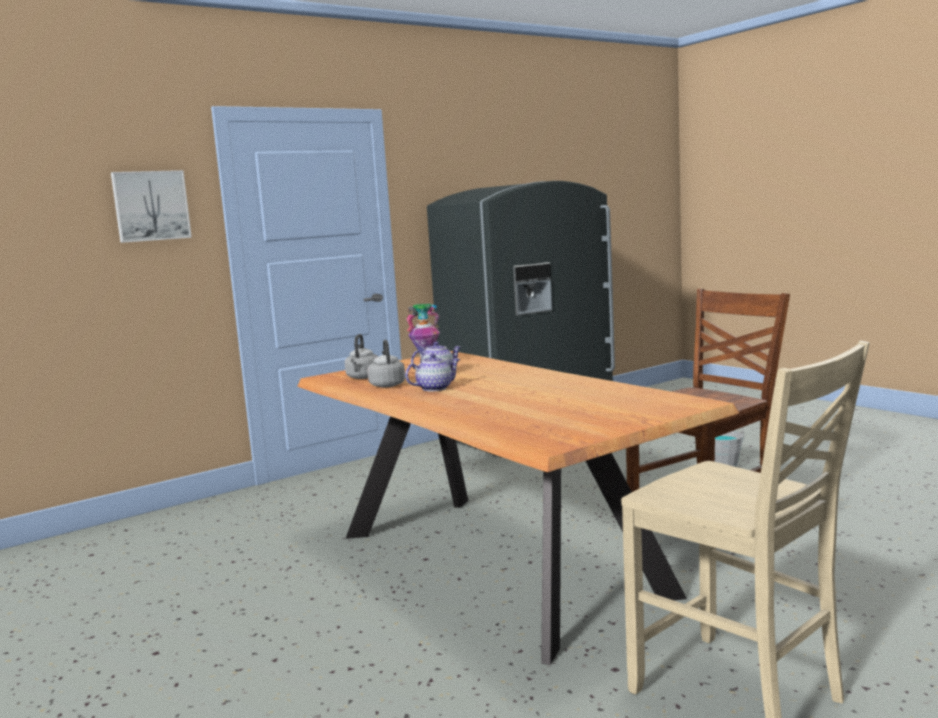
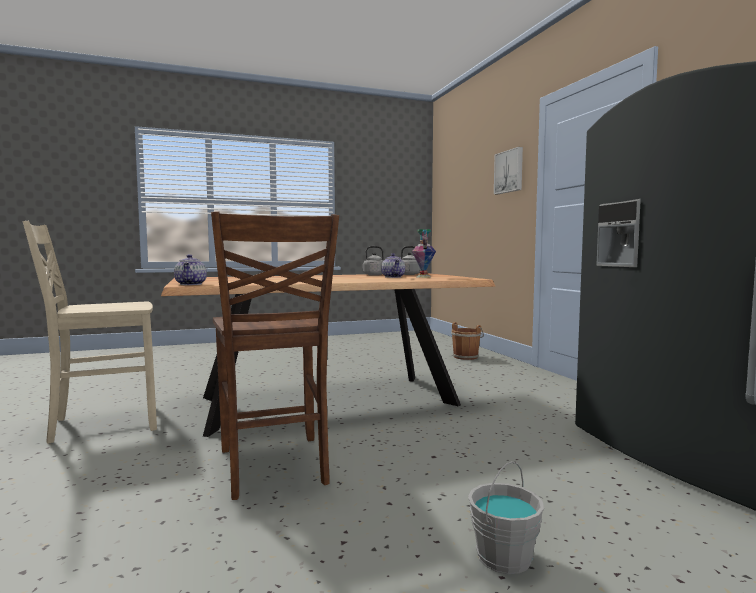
camera: 105 degrees right, 5 degrees down
(196, 522) = (466, 356): none -> brown bucket
(434, 388) = (347, 276): teapot -> teapot (191, 284)

